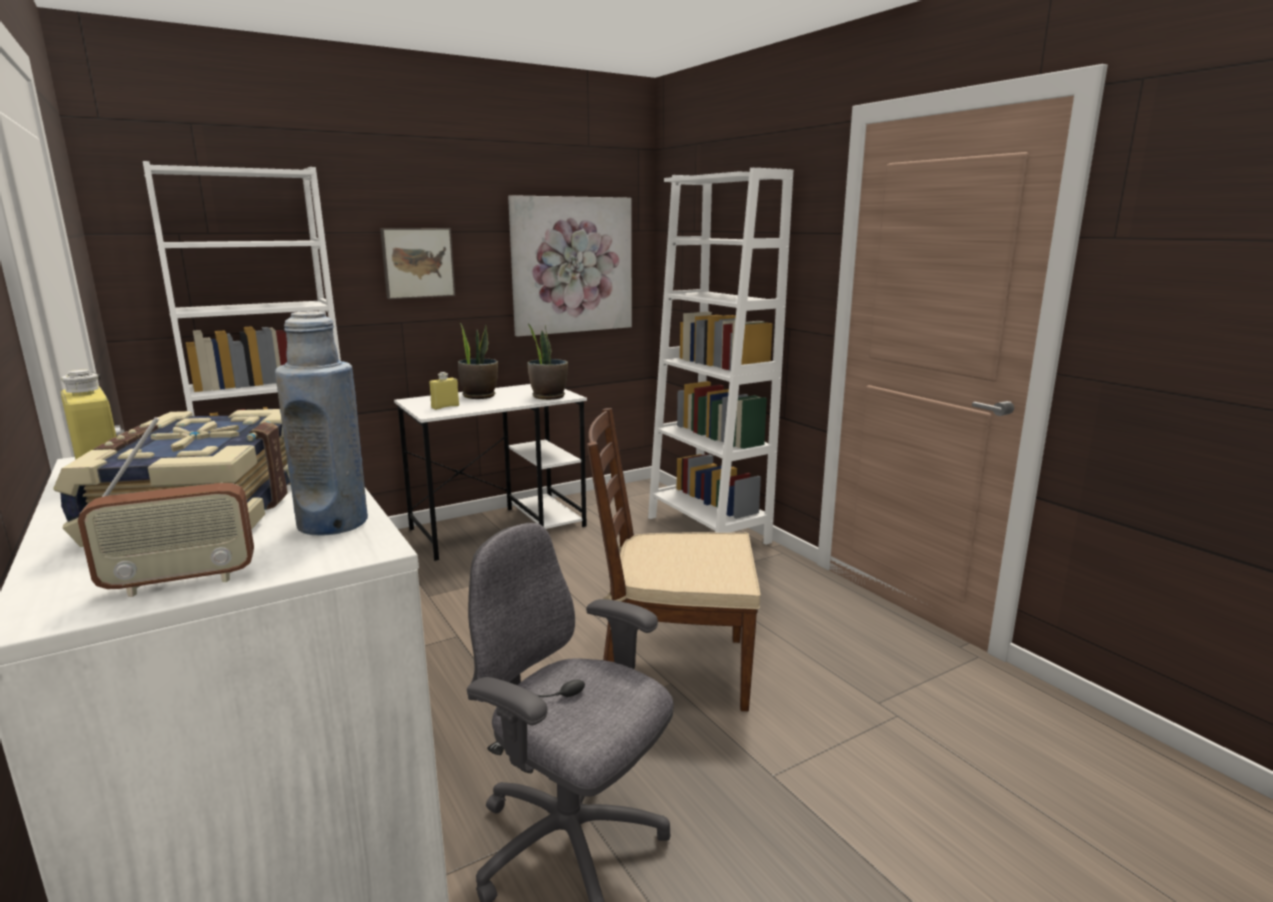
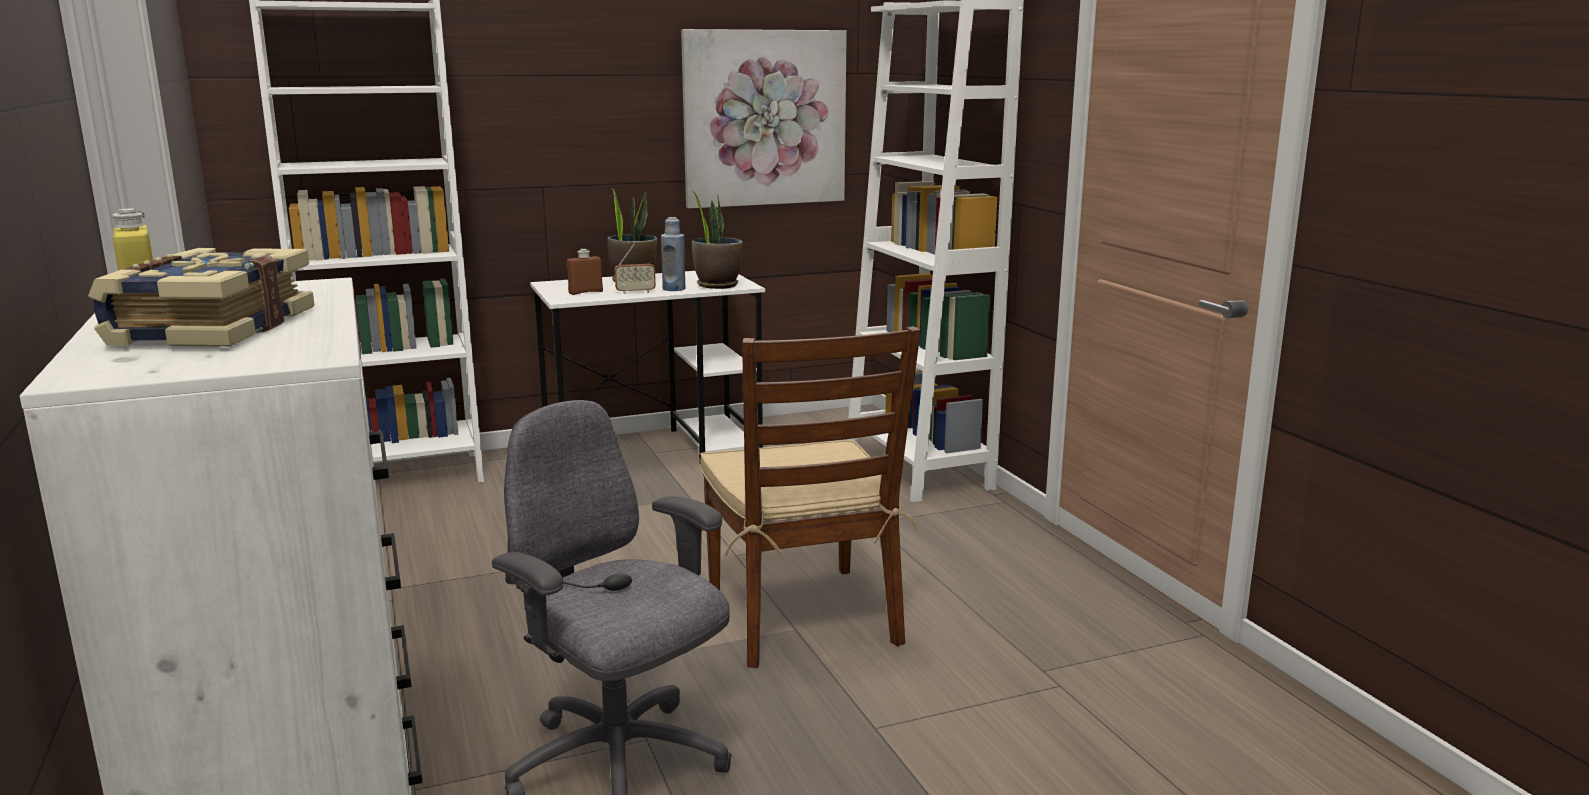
camera: 10 degrees right, 0 degrees up
(181, 582) = (170, 369): radio -> radio (635, 292)
(333, 523) = (308, 343): blue bottle -> blue bottle (674, 289)
(417, 262) = (564, 113): picture -> none
(445, 407) = (585, 292): yellow bottle -> brown bottle
(672, 670) = (803, 616): brown chair -> brown chair turned 120 degrees counterclockwise

